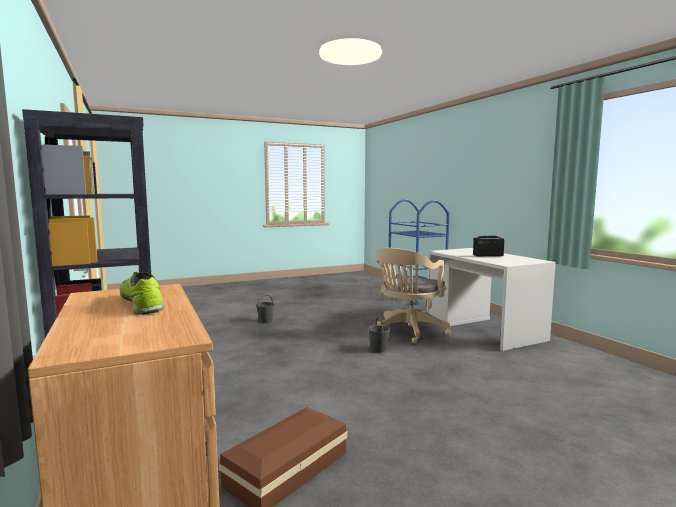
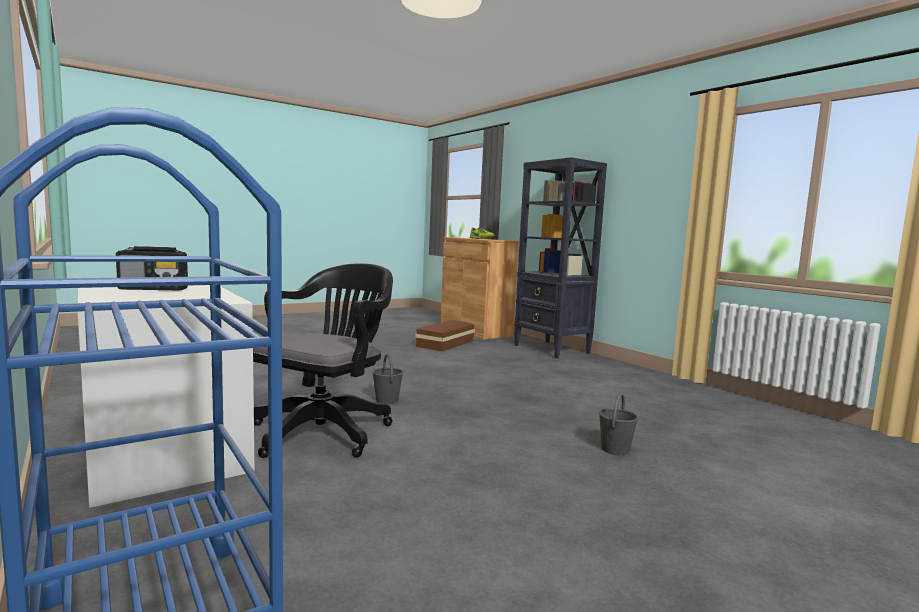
camera: 170 degrees right, 0 degrees up
(408, 331) = (325, 430): beige office chair -> black office chair

